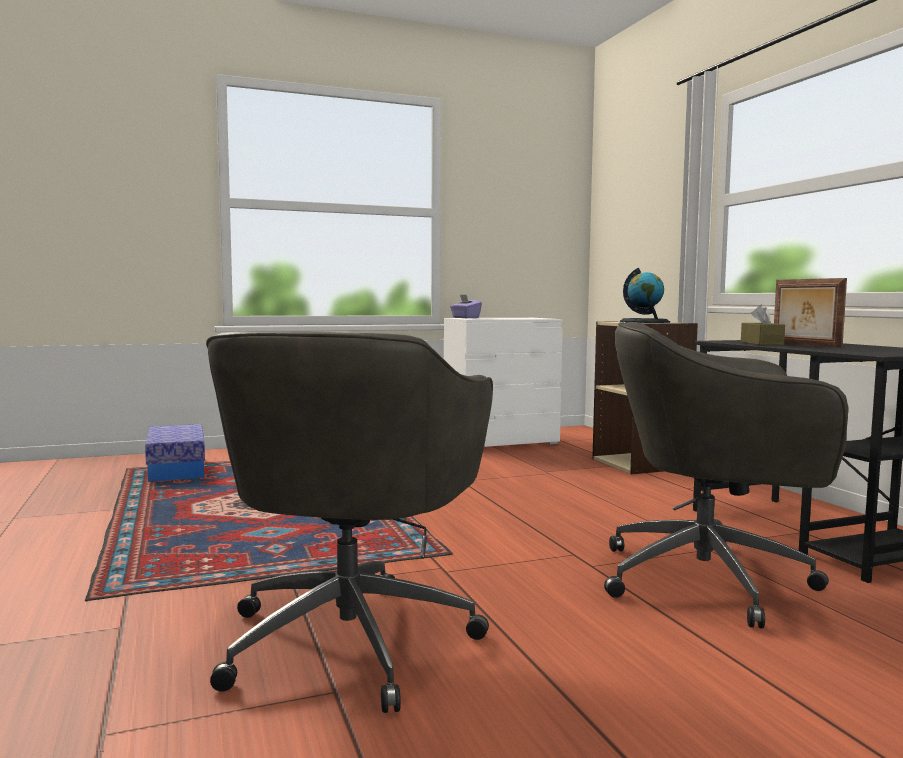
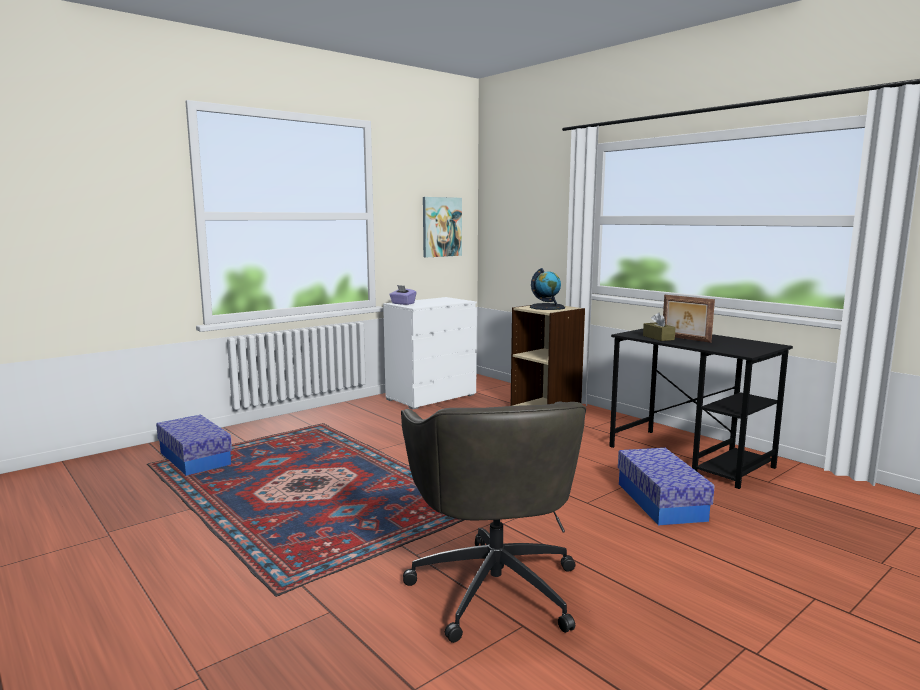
camera: 20 degrees left, 5 degrees up
(536, 231) = (441, 227): none -> picture
(711, 580) = (660, 501): grey office chair -> storage box

